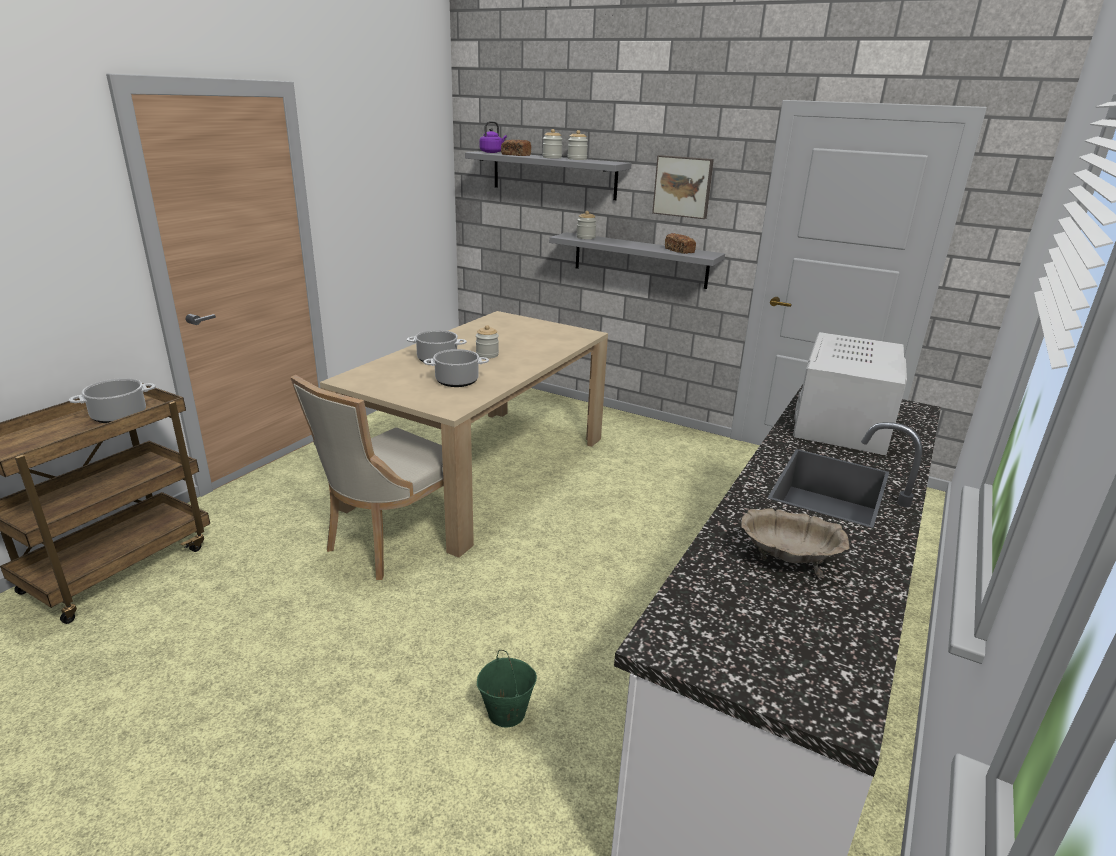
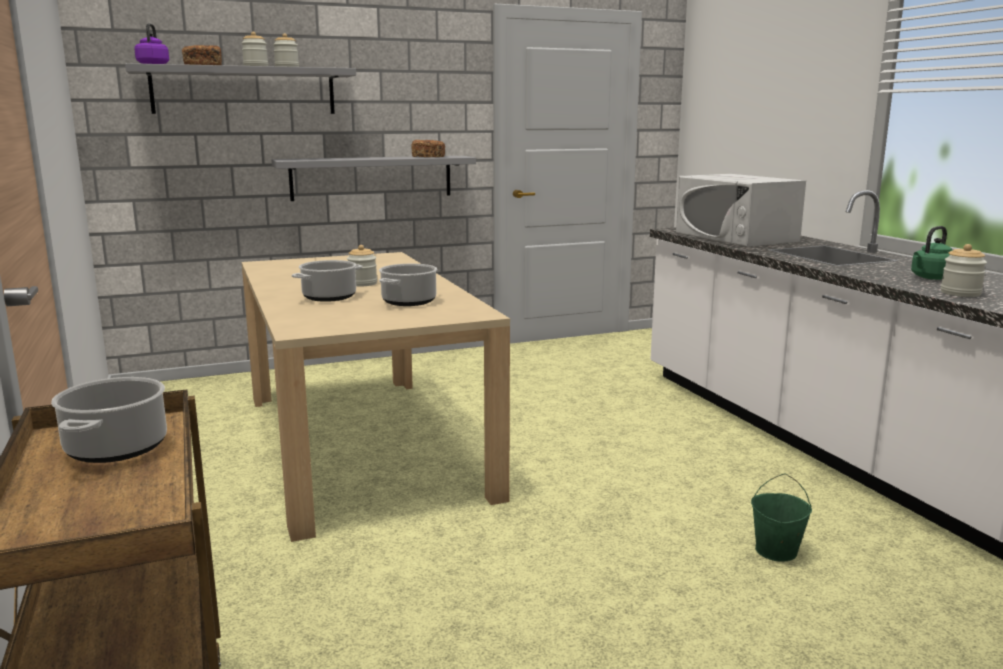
camera: 50 degrees left, 10 degrees down
(390, 542) = (423, 528): beige chair -> none
(585, 237) = (312, 159): jar -> jar (960, 293)
(683, 186) = (410, 92): picture -> none
(787, 561) = (931, 278): beige bowl -> green kettle

